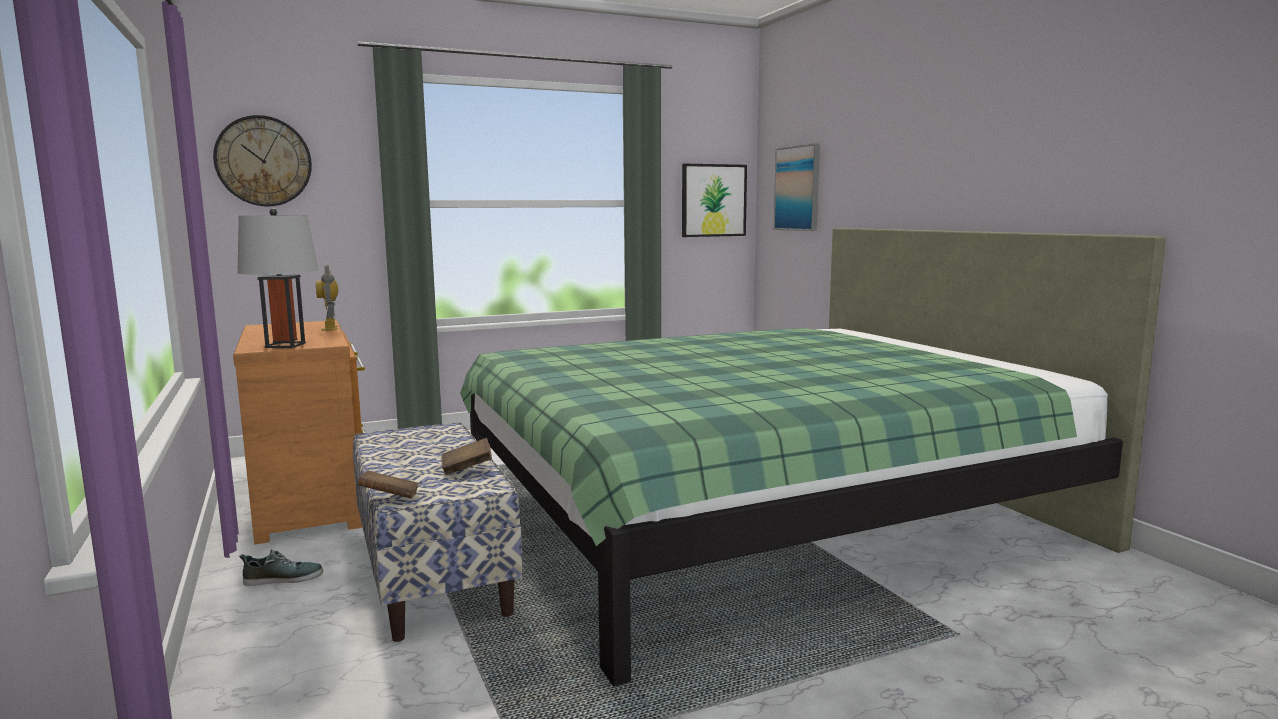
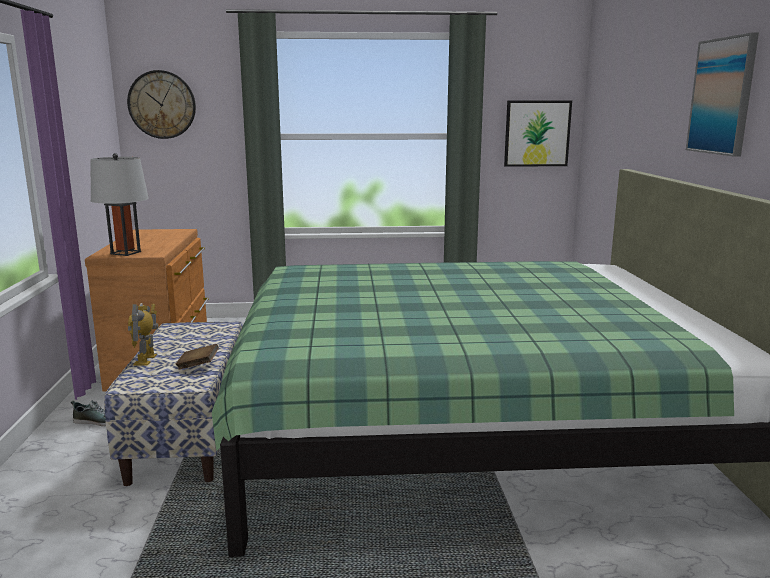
camera: 20 degrees right, 5 degrees up
(330, 328) = (178, 237): toy robot -> toy robot (146, 360)
(389, 499) = (122, 384): brown book -> none
(797, 188) = (607, 126): picture -> picture (722, 96)

